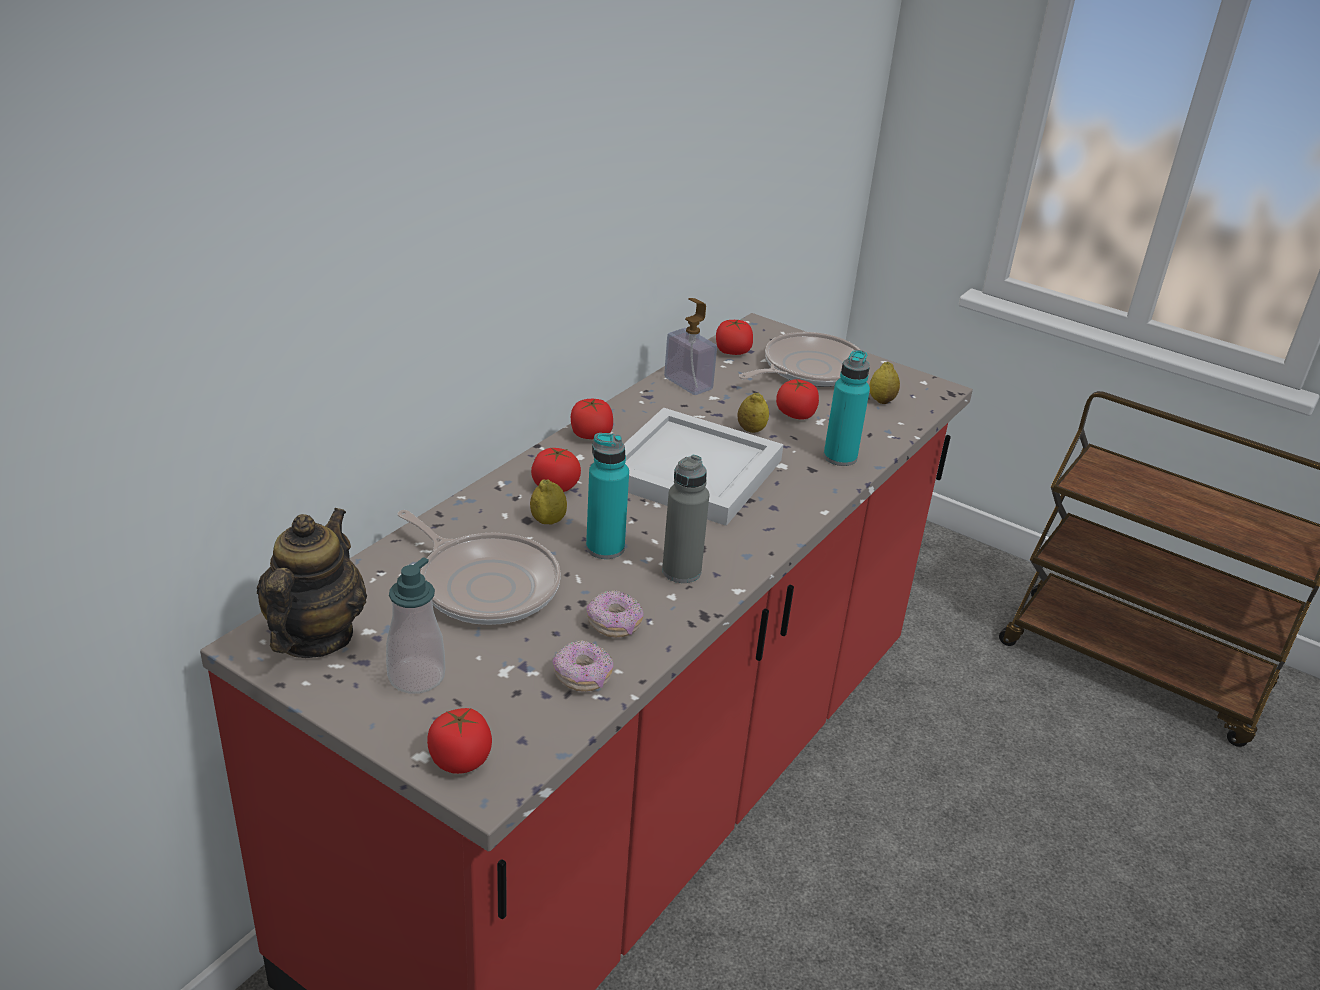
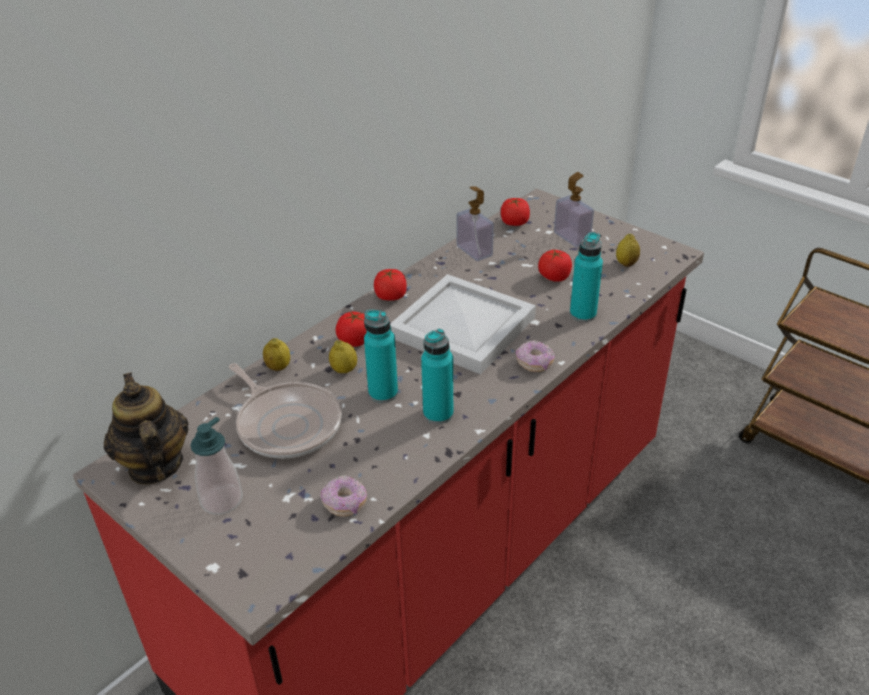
camera: 10 degrees right, 5 degrees up
(315, 637) = (155, 465): teapot -> teapot turned 45 degrees counterclockwise
(460, 760) = (240, 571): tomato -> none
(614, 624) = (377, 459): donut -> donut (534, 363)
(681, 571) = (438, 414): grey bottle -> turquoise bottle
(751, 430) = (516, 291): lemon -> lemon (278, 367)
(808, 369) = (572, 237): frying pan -> soap dispenser

